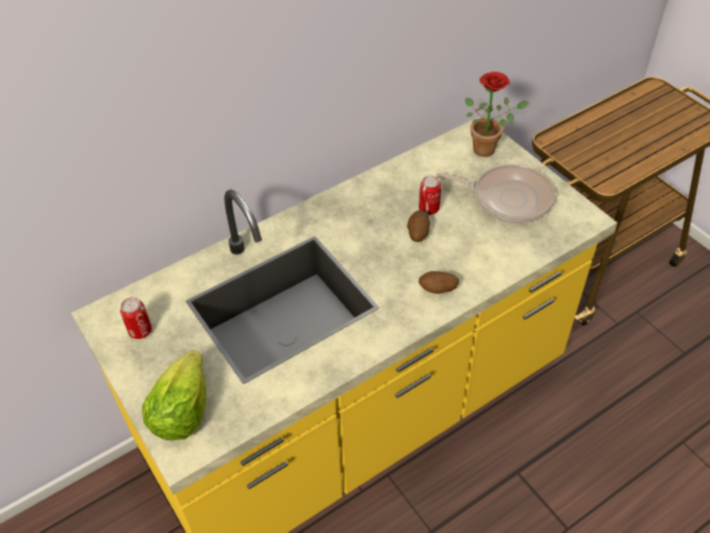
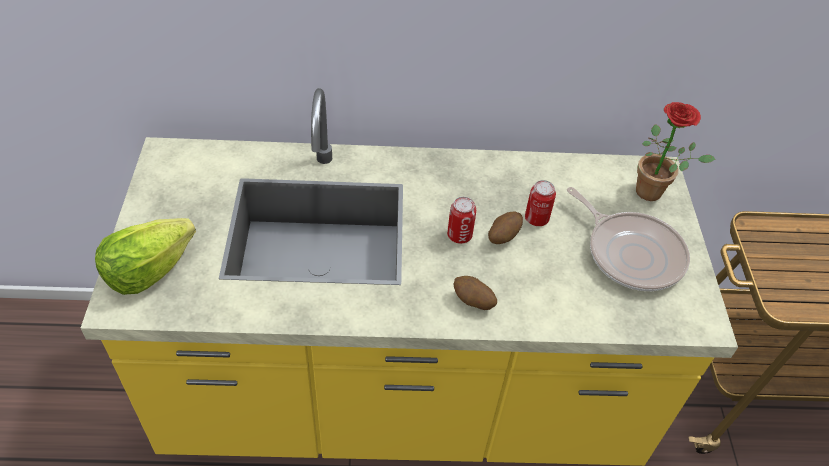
camera: 30 degrees right, 0 degrees up
(140, 331) = (182, 182): can -> can (459, 235)

